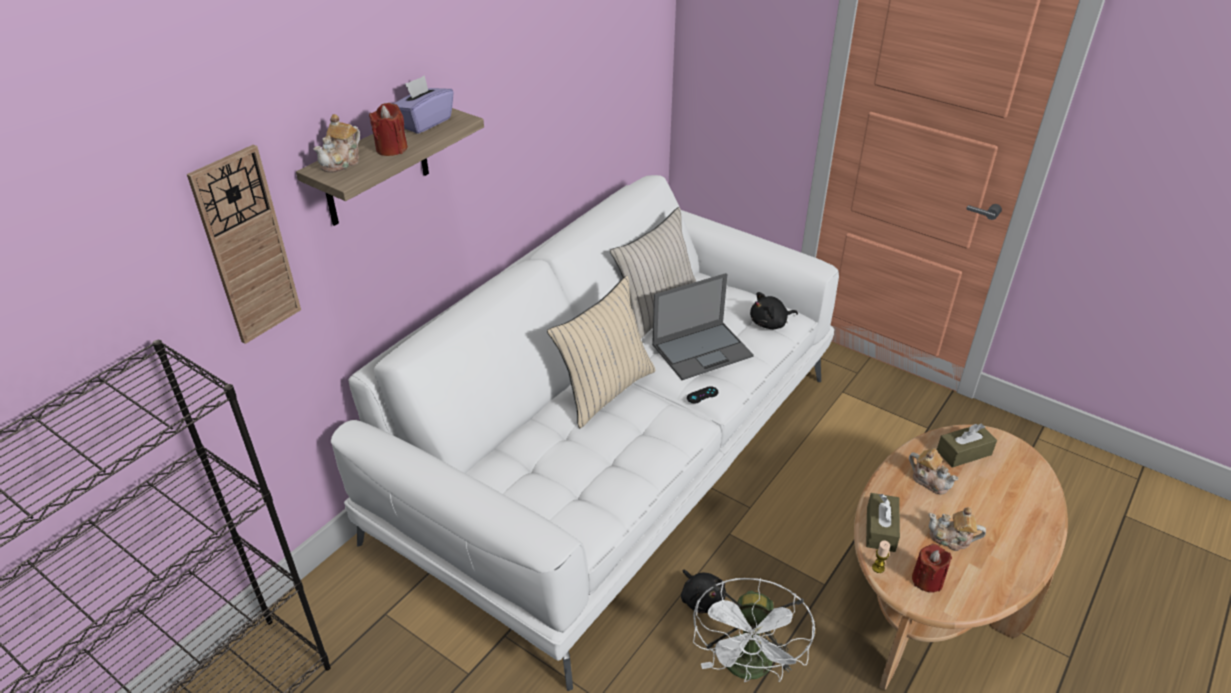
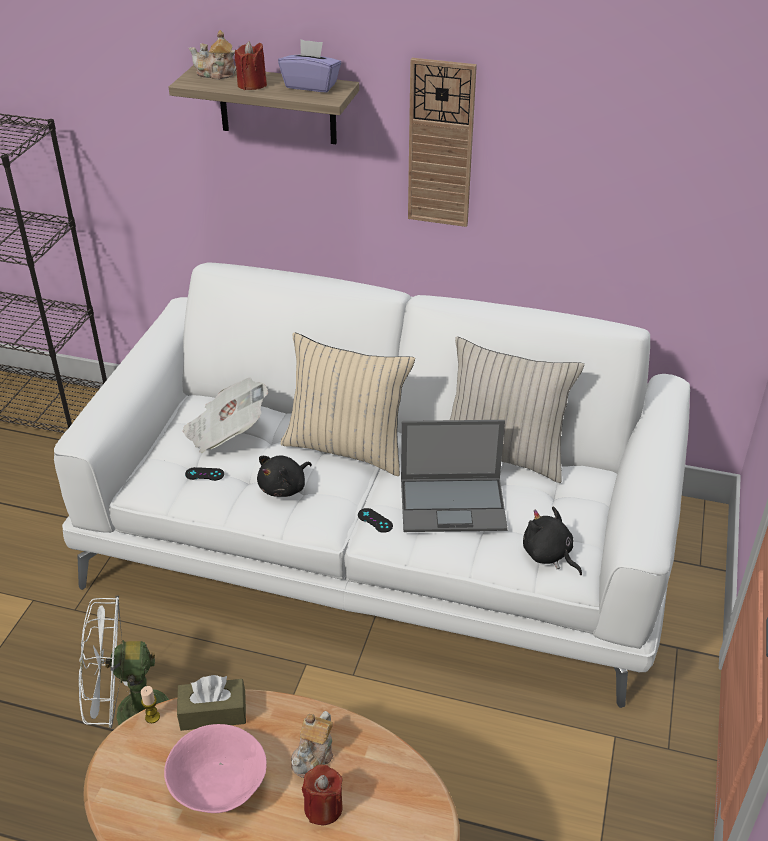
camera: 70 degrees right, 0 degrees up
(247, 247) = (143, 100): wall clock -> wall clock (440, 144)
(544, 459) = (226, 432): none -> newspaper
(594, 486) = (204, 474): none -> black game controller
(701, 599) = (208, 659): black plush toy -> black plush toy (284, 487)
(703, 350) = (454, 504): laptop -> laptop turned 45 degrees counterclockwise
(927, 580) = (144, 767): red candle -> red candle (323, 808)
(951, 539) = (217, 787): teapot -> pink bowl
(963, 452) = (383, 791): brown tissue box -> none

